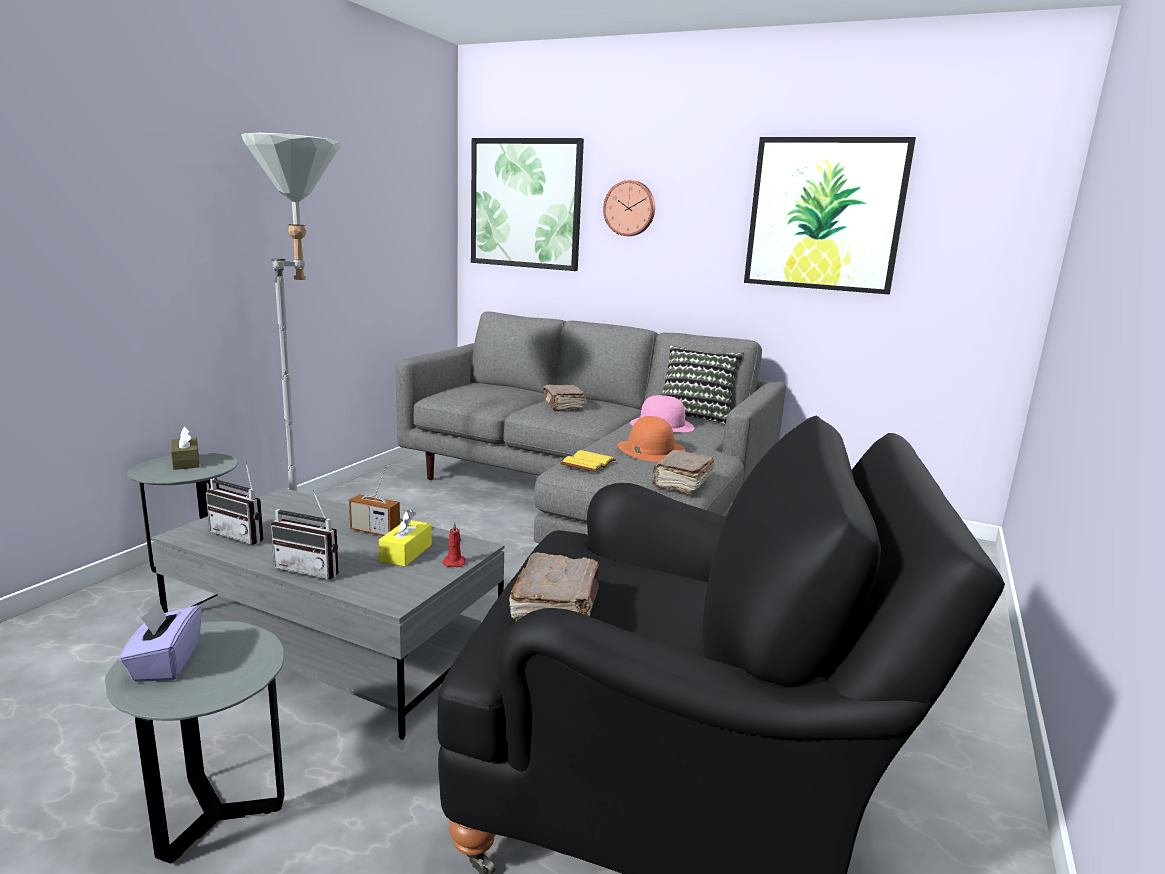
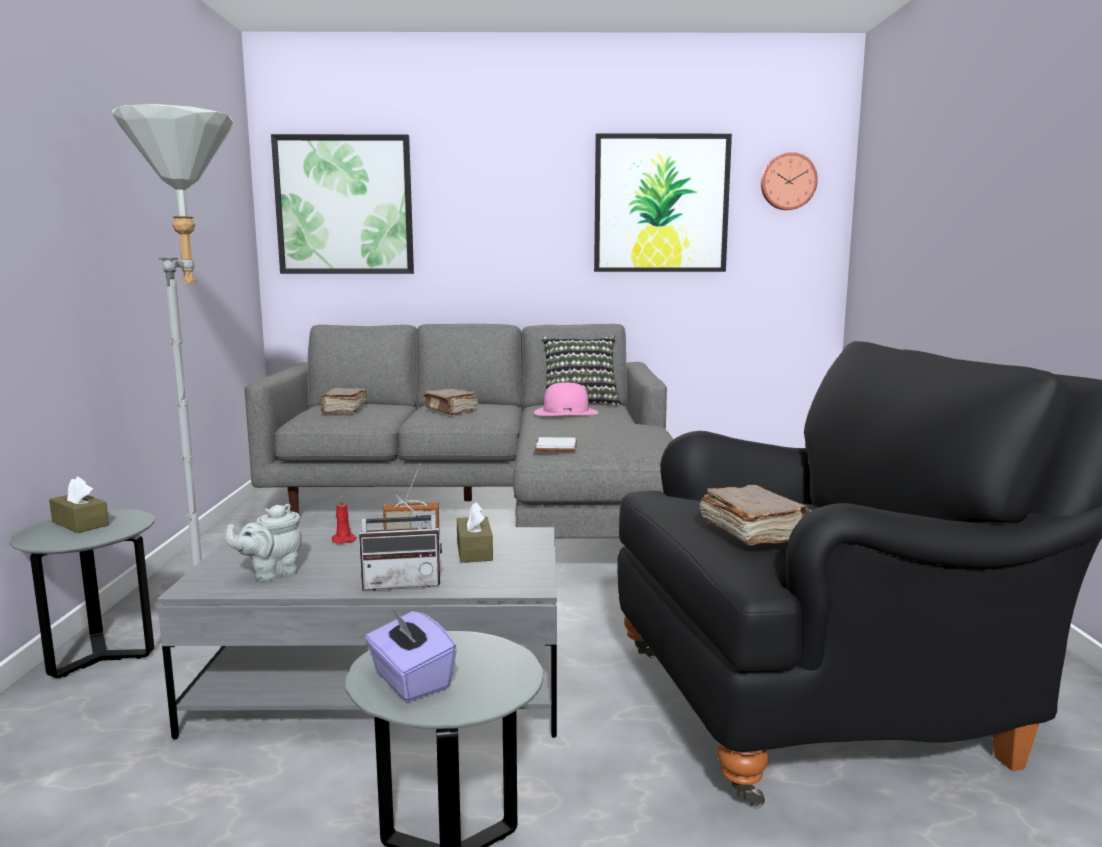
camera: 25 degrees left, 5 degrees down
(243, 535) = (271, 573): radio -> grey teapot
(406, 553) = (474, 551): yellow tissue box -> brown tissue box
(454, 562) = (533, 548): red candle -> red candle (343, 539)
(587, 463) = (554, 447): yellow book -> white book
(630, 208) = (468, 205): wall clock -> wall clock (787, 181)
(650, 450) = (590, 430): orange hat -> none
(681, 482) = (656, 447): brown book -> brown book (344, 409)

